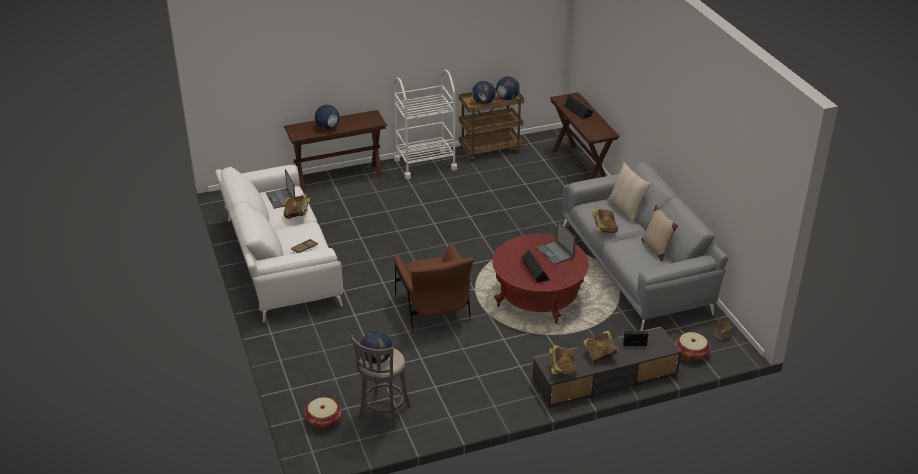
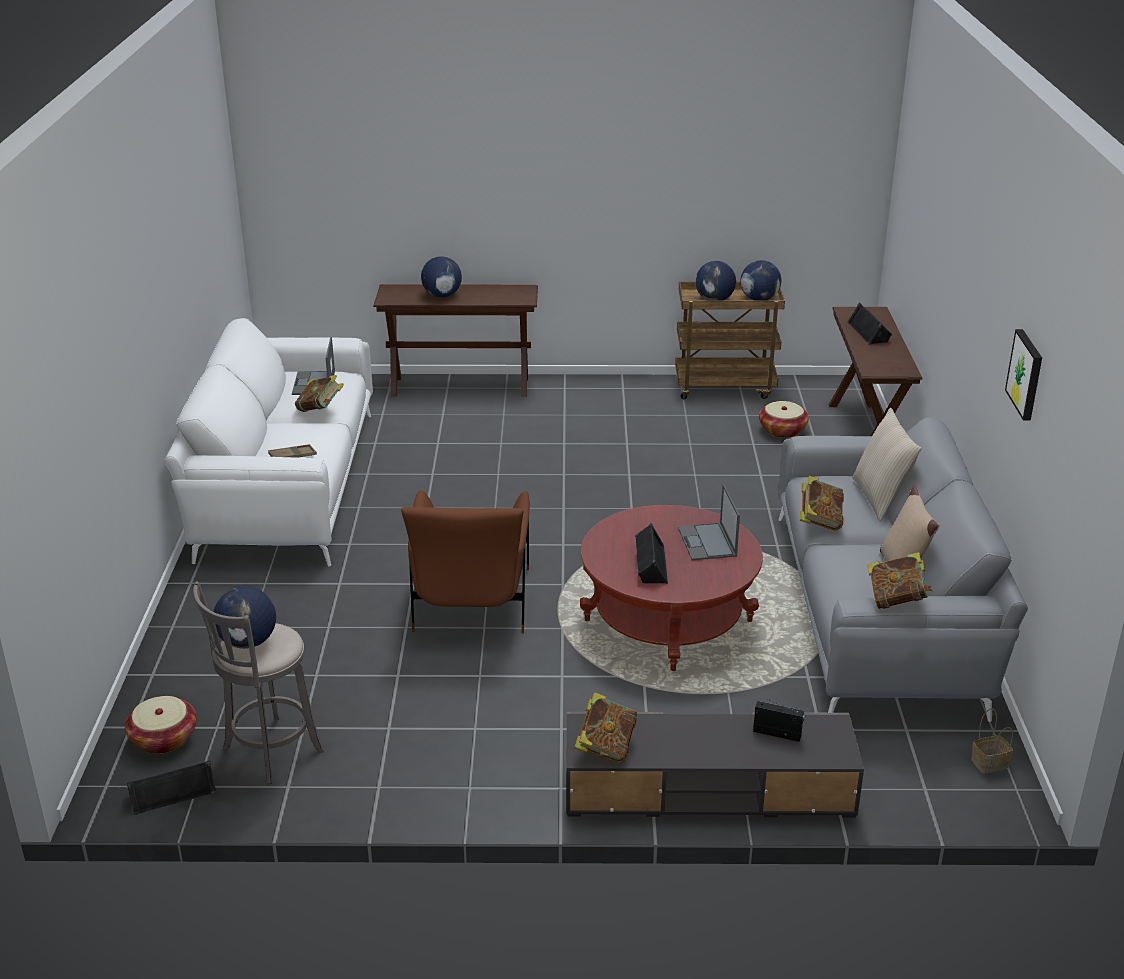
camera: 20 degrees right, 5 degrees down
(349, 445) = (172, 792): none -> black speaker
(425, 164) = (606, 390): white cart -> none
(600, 356) = (695, 739): book -> book (896, 600)
(691, 354) = (907, 784): basket -> basket (782, 431)
(708, 144) = (1026, 374): none -> picture

